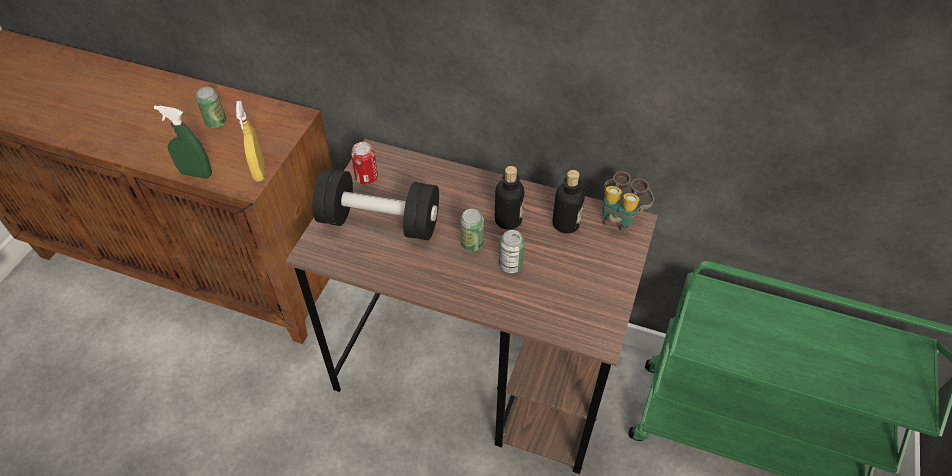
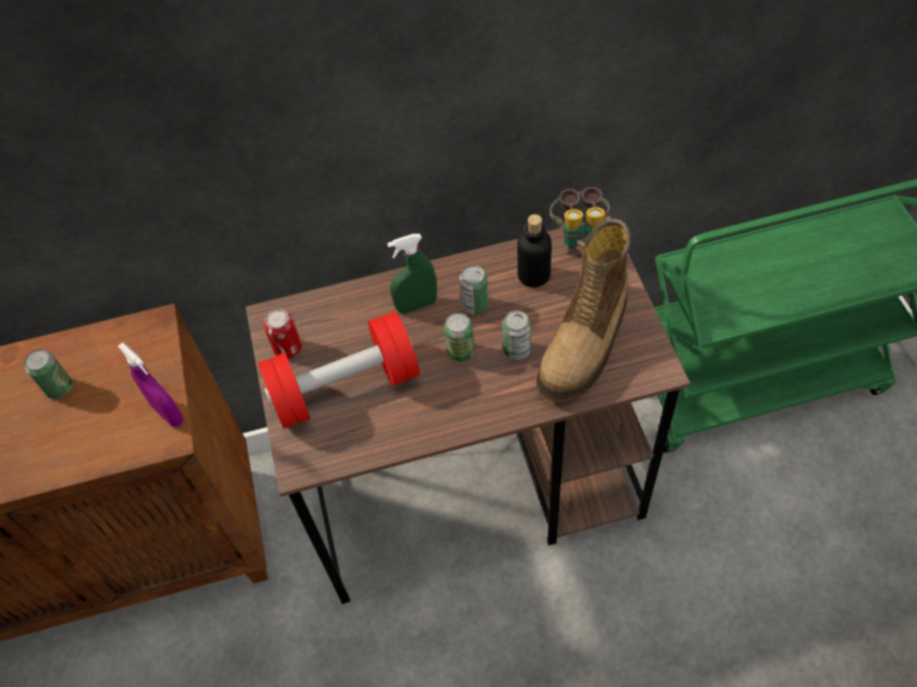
camera: 30 degrees left, 5 degrees up
(196, 173) = (92, 461): green spray bottle -> green spray bottle (416, 305)
(259, 171) = (168, 413): yellow spray bottle -> purple spray bottle
(379, 222) = (345, 387): black dumbbell -> red dumbbell
(508, 220) = (475, 305): bottle -> can
(563, 289) = (586, 343): none -> boot

